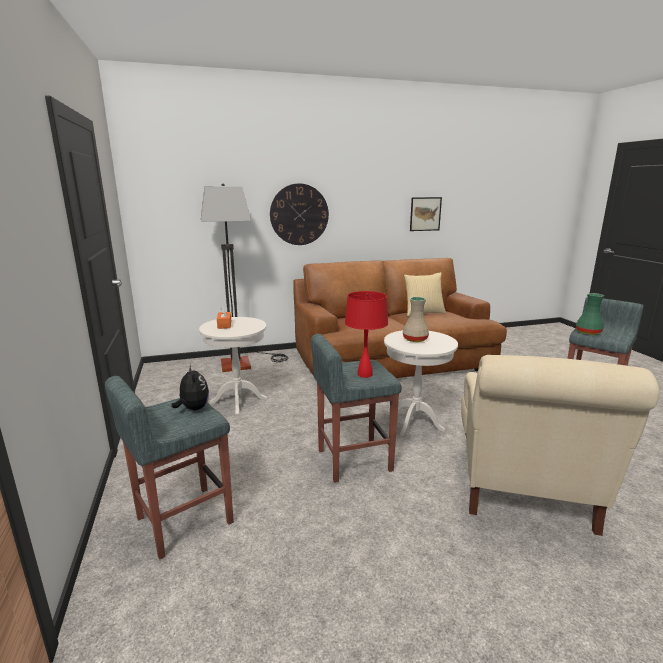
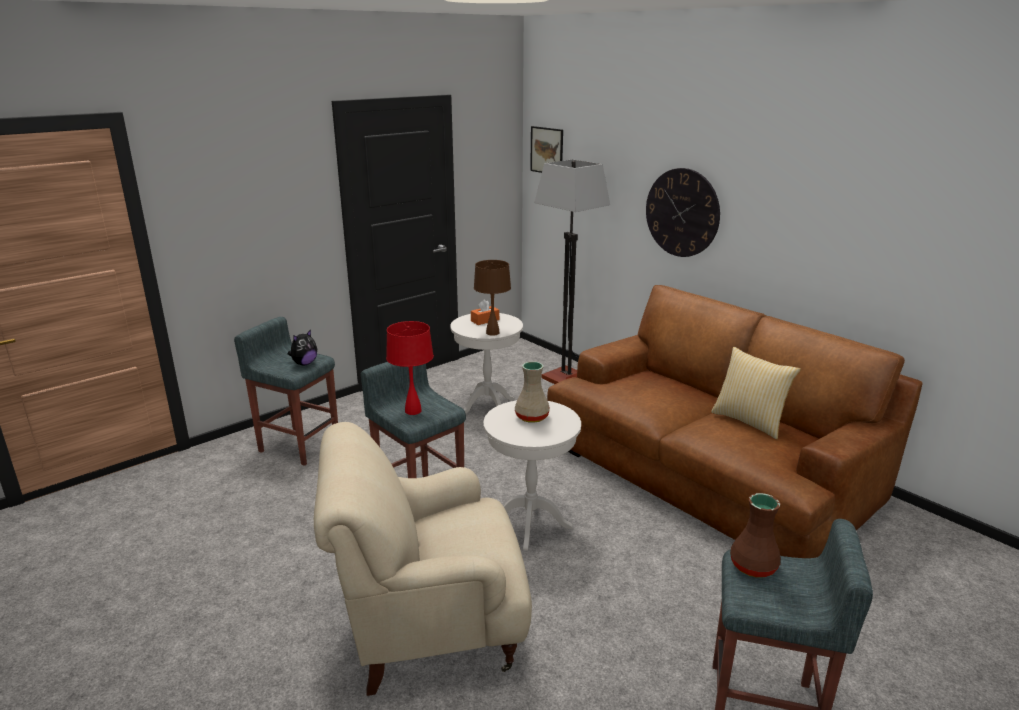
camera: 65 degrees right, 5 degrees up
(254, 326) = (493, 333): none -> brown table lamp
(425, 214) = (891, 257): picture -> picture (547, 150)
(587, 332) = (753, 566): green vase -> brown vase

